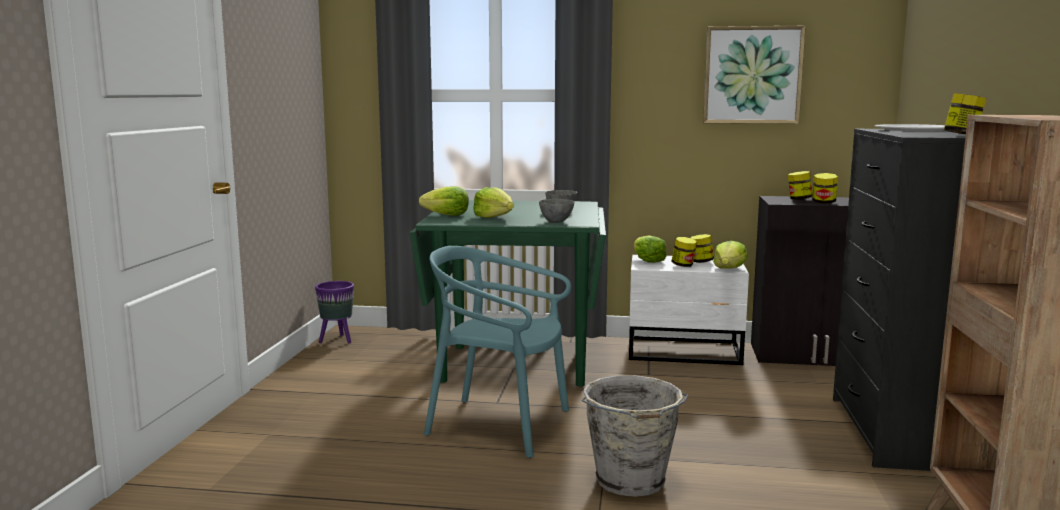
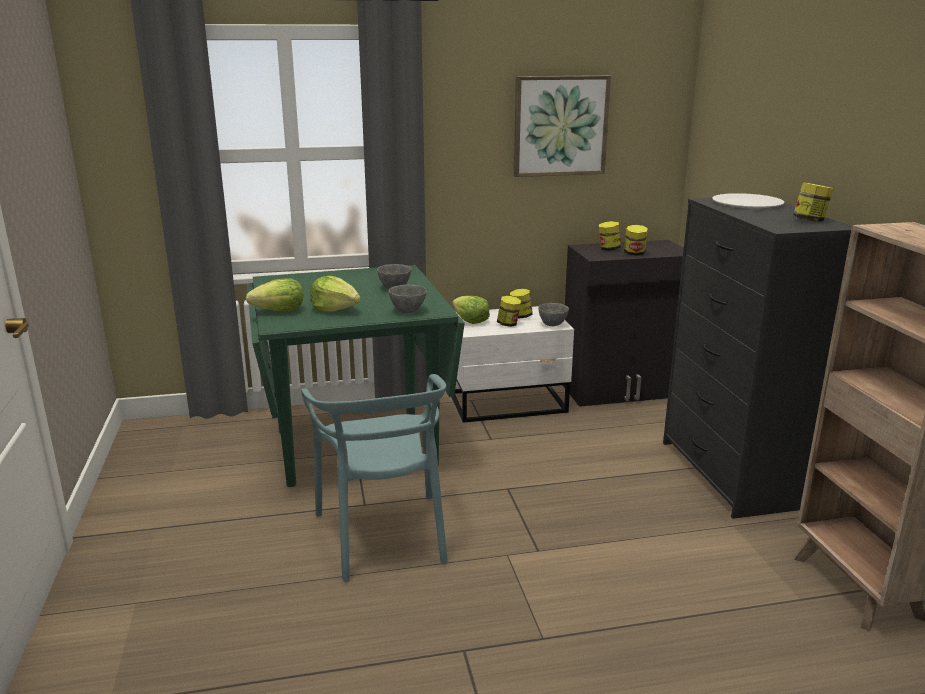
camera: 20 degrees left, 10 degrees up
(337, 340) = (137, 444): purple planter -> none
(499, 425) = (384, 535): turquoise chair -> turquoise chair turned 105 degrees counterclockwise
(631, 482) = (547, 583): grey bucket -> none
(729, 269) = (553, 325): lettuce -> grey bowl

